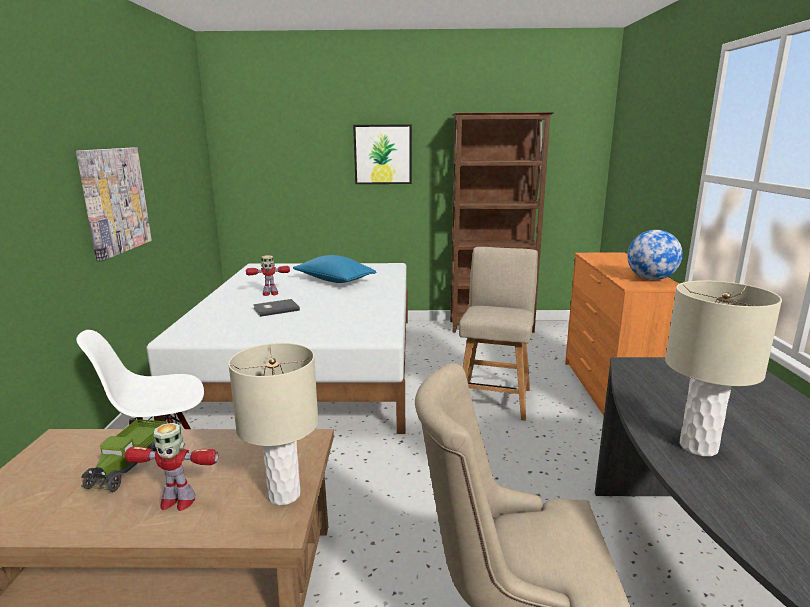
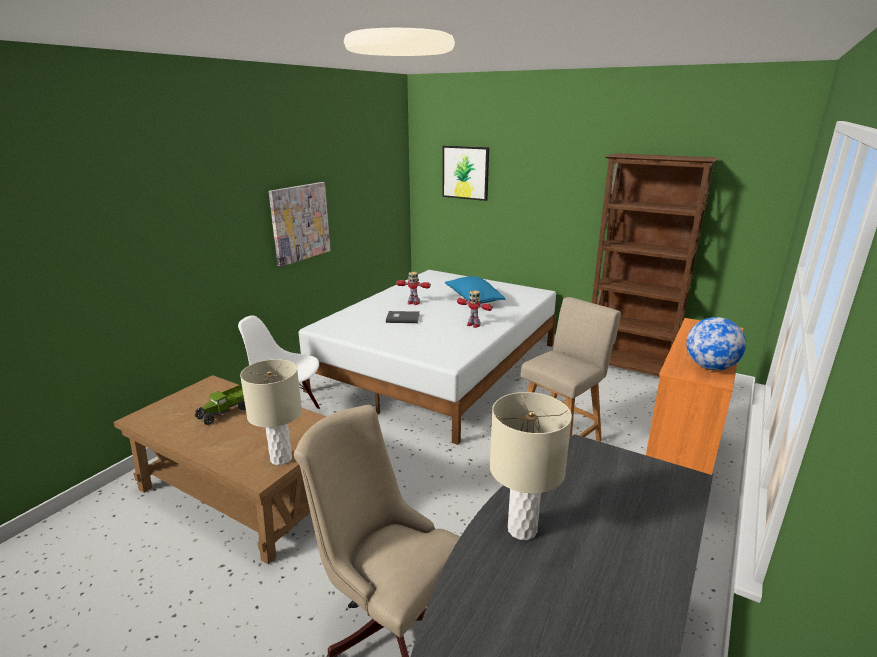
camera: 30 degrees right, 5 degrees up
(177, 501) = (229, 441): toy robot -> toy robot (473, 325)
(383, 154) = (546, 188): picture -> picture (465, 172)

